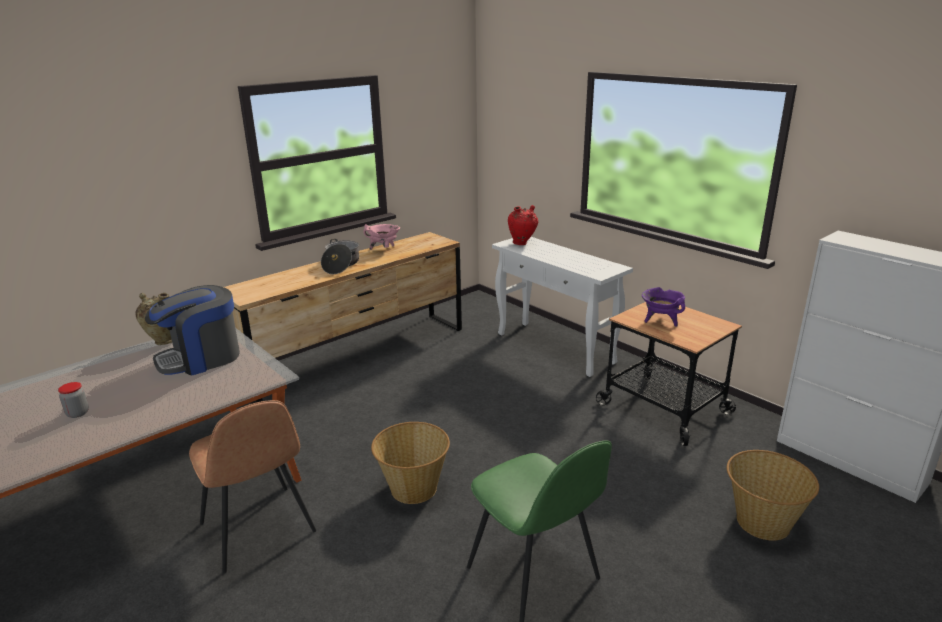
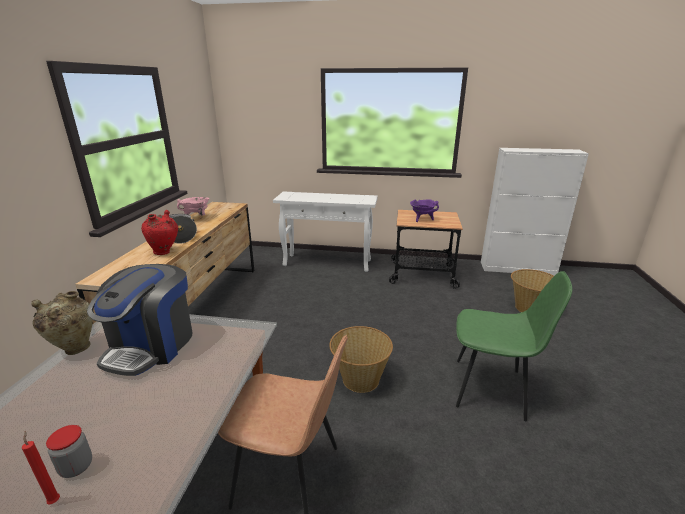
camera: 40 degrees left, 0 degrees up
(52, 424) = (55, 500): none -> red candle
(522, 243) = (292, 196): red vase -> red vase (164, 252)

